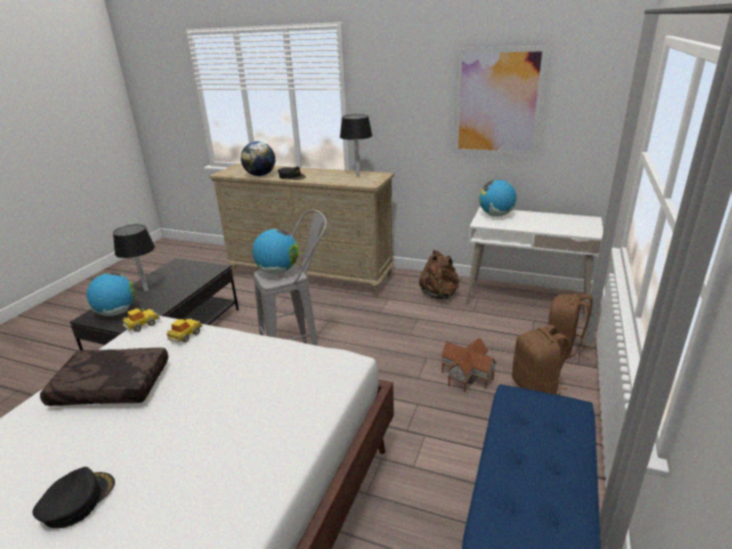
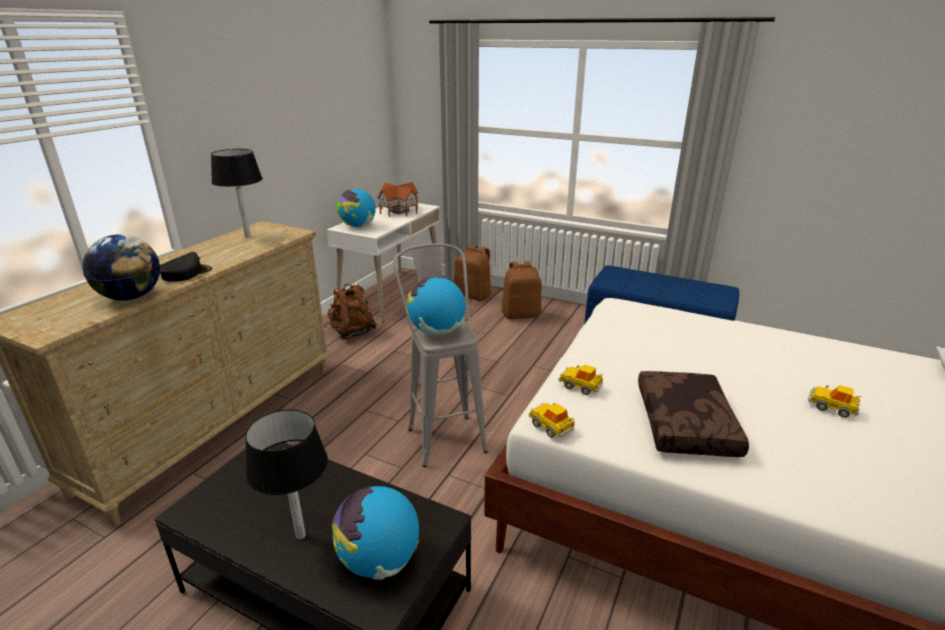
camera: 85 degrees left, 0 degrees up
(77, 500) = (832, 407): black cap -> toy car
(468, 376) = (499, 338): toy house -> toy house (399, 211)
(497, 102) = (315, 112): picture -> none

